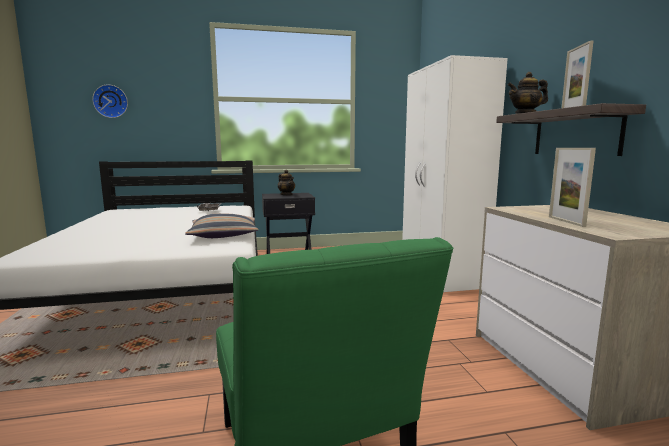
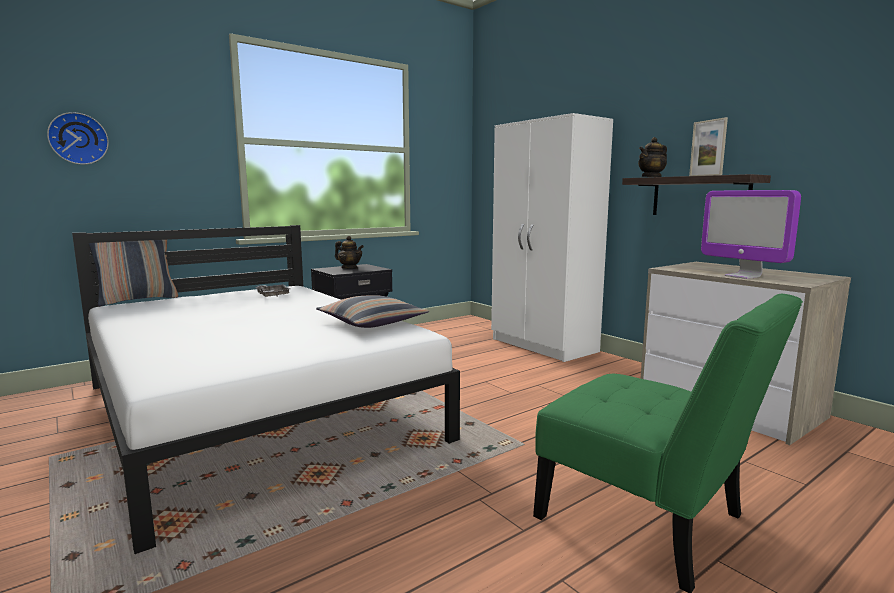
camera: 25 degrees left, 0 degrees up
(136, 207) = (138, 300): none -> pillow
(566, 221) = (743, 276): picture frame -> monitor

